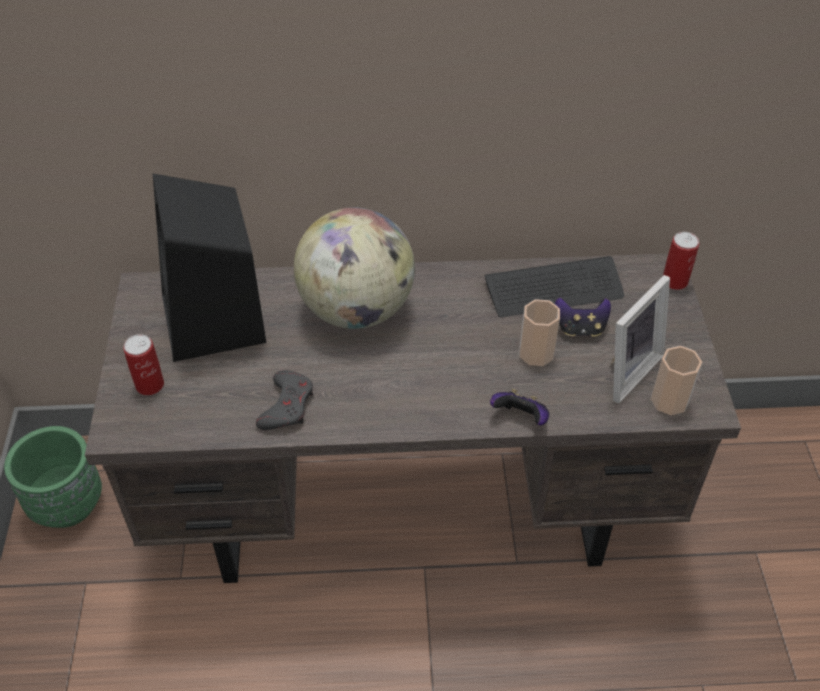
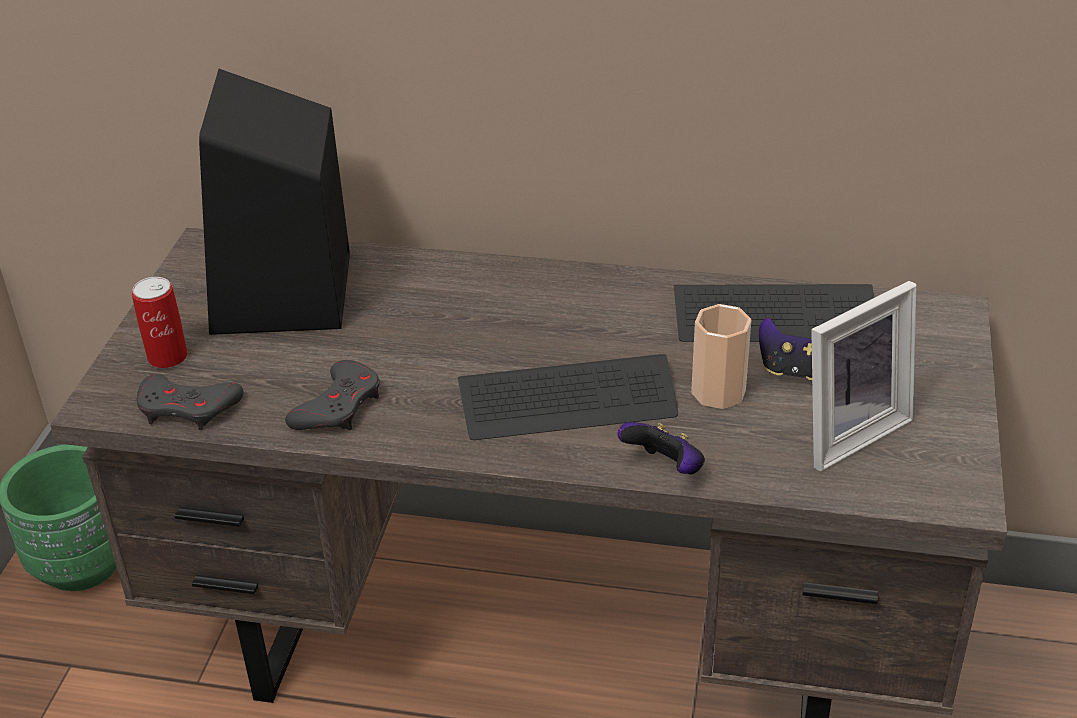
camera: 15 degrees right, 10 degrees down
(180, 424) = (188, 408): none -> grey game controller
(357, 310) = (480, 307): globe -> none
(441, 376) = (568, 401): none -> keyboard
(669, 400) = (902, 480): cup -> none
(674, 281) = (963, 330): can -> none

